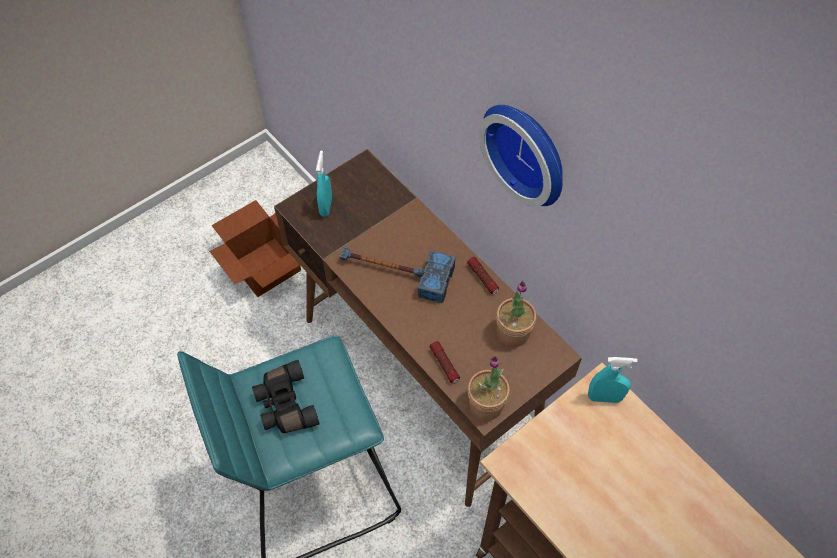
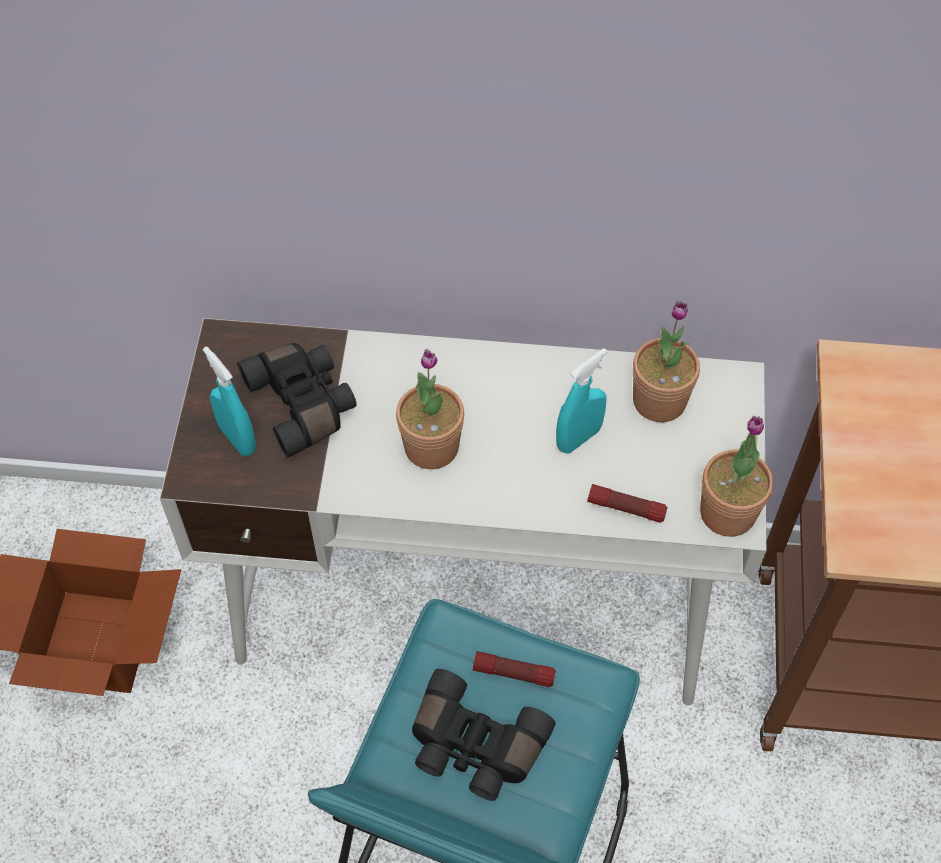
camera: 45 degrees left, 0 degrees up
(366, 213) = (304, 403): none -> black binoculars
(395, 271) = (431, 447): hammer -> potted plant
(420, 381) = (473, 606): brown desk -> white desk
(483, 278) = (548, 364): flashlight -> flashlight (514, 673)
(528, 151) = (595, 103): wall clock -> none
(604, 398) = (868, 376): turquoise spray bottle -> turquoise spray bottle (578, 438)

